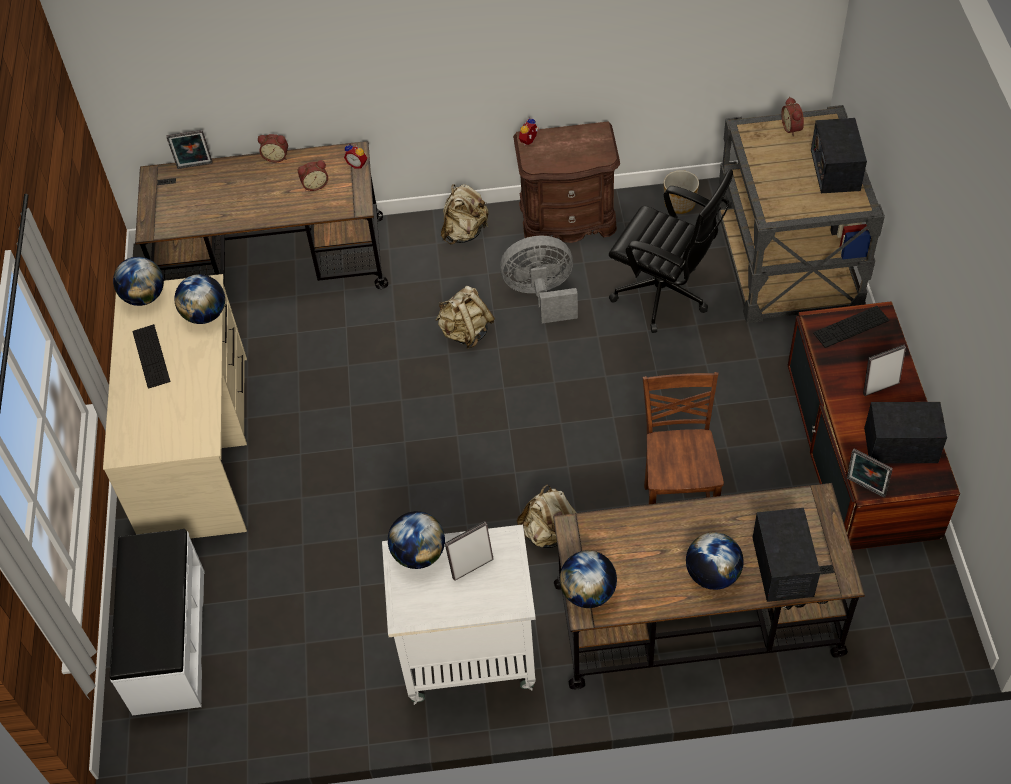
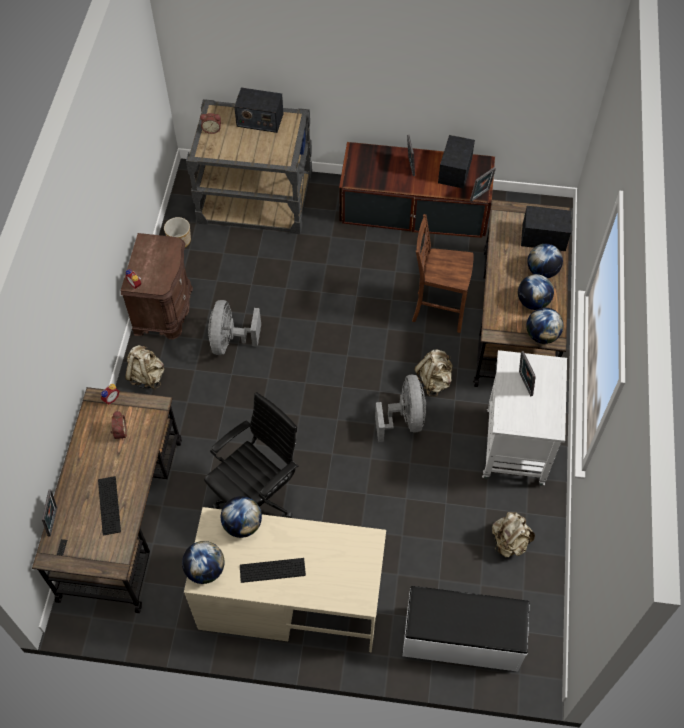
camera: 80 degrees left, 5 degrees up
(276, 156) = (73, 456): alarm clock -> none
(418, 554) = (508, 412): globe -> globe (533, 302)
(465, 333) = (246, 395): beige backpack -> beige backpack (509, 542)
(477, 511) = (404, 420): none -> grey fan
(665, 296) = (260, 270): black office chair -> black office chair (257, 498)
(851, 326) = (360, 166): keyboard -> keyboard (109, 505)

